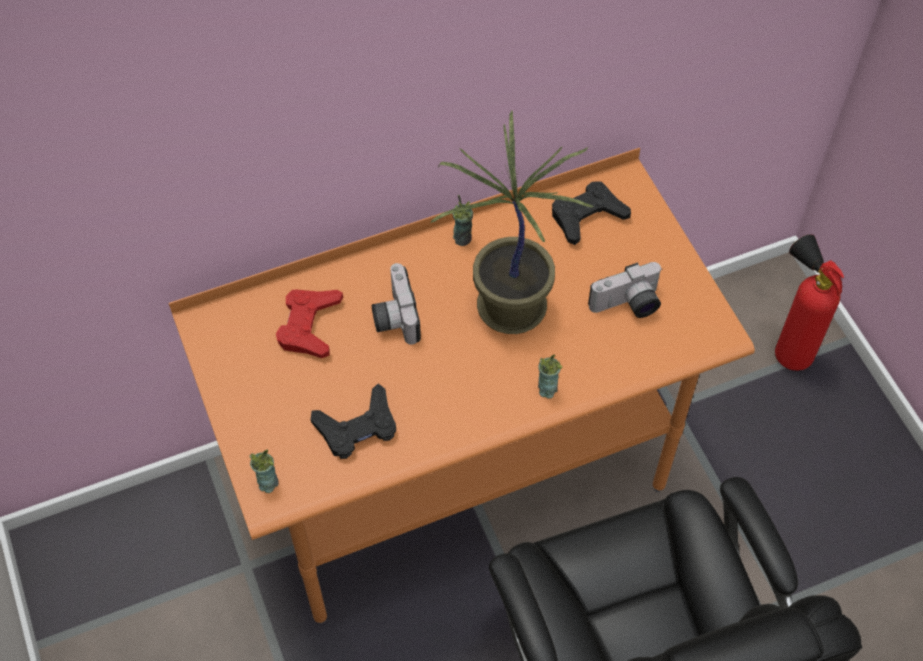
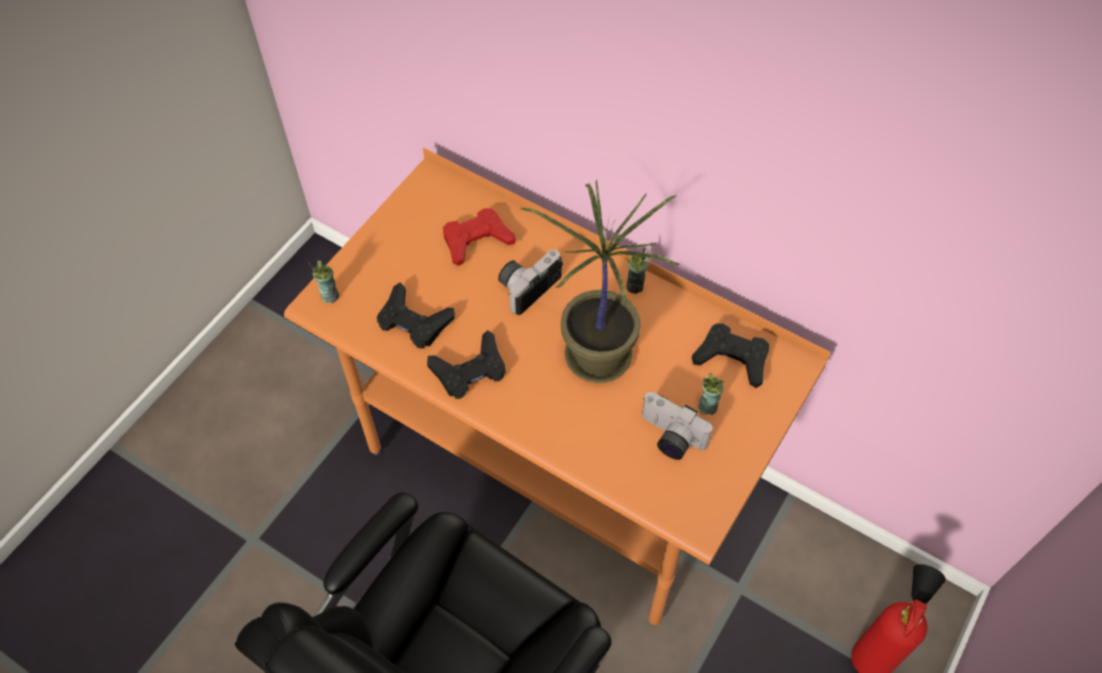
camera: 55 degrees right, 0 degrees up
(447, 412) = (470, 370): none -> black game controller
(547, 389) = (542, 425): cup -> cup (707, 406)

